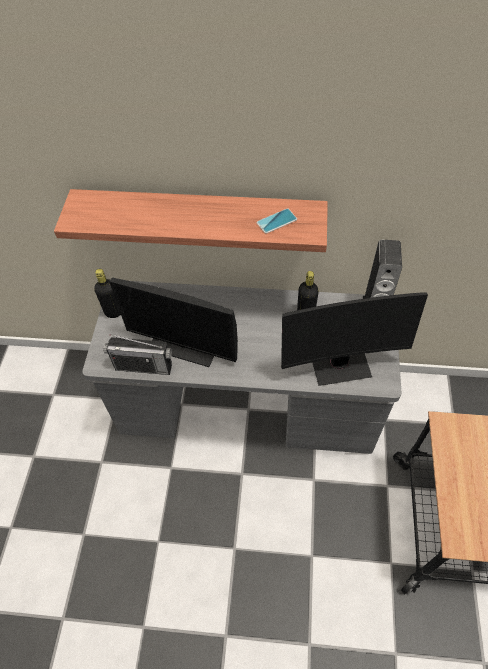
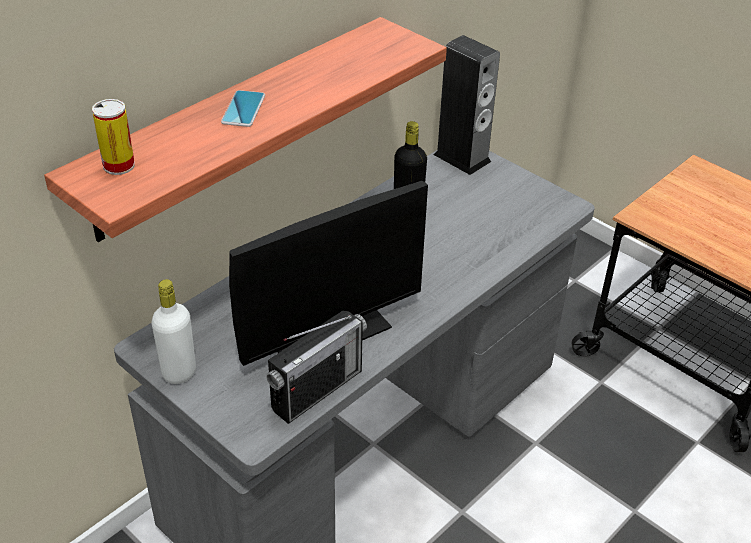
camera: 55 degrees left, 15 degrees down
(95, 205) = (119, 165): none -> can
(114, 312) = (179, 372): black bottle -> white bottle
(276, 221) = (365, 57): phone -> phone (243, 109)
(339, 364) = (507, 222): monitor -> none

